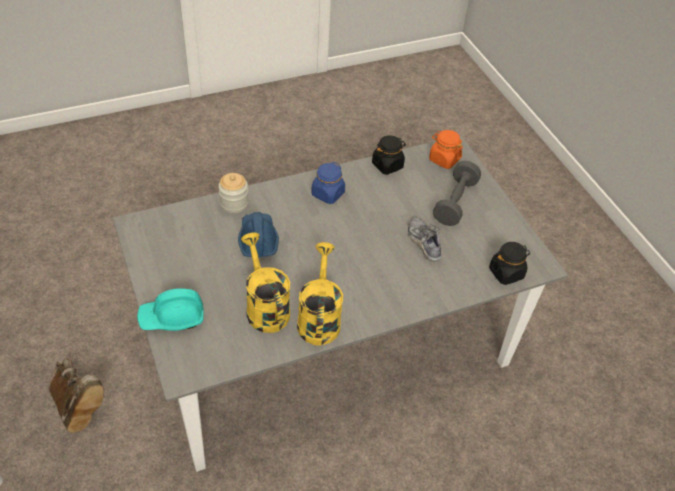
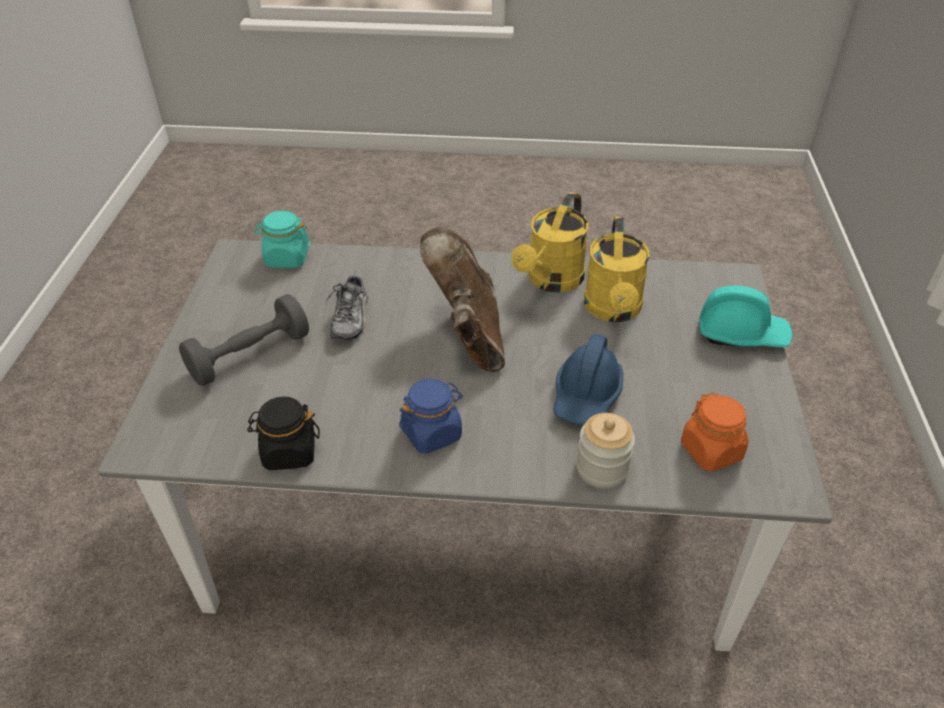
camera: 150 degrees left, 5 degrees down
(78, 408) = (848, 563): brown boot -> brown boot (469, 335)
(444, 159) = (185, 429): orange jar -> orange jar (711, 451)
(506, 273) = (286, 258): black jar -> turquoise jar

